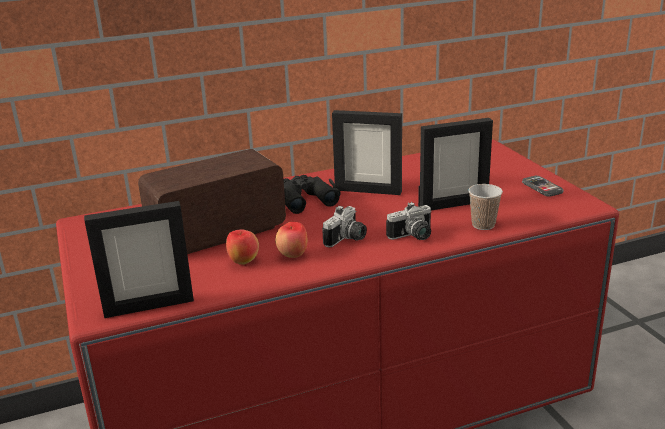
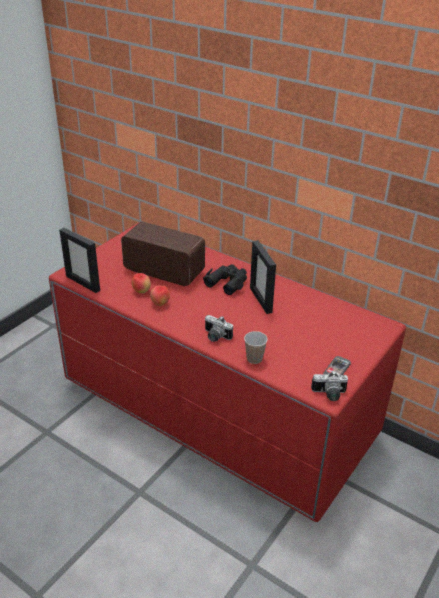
camera: 55 degrees right, 10 degrees up
(347, 239) = (192, 315): camera -> camera (329, 394)
(453, 204) = (273, 338): picture frame -> none

